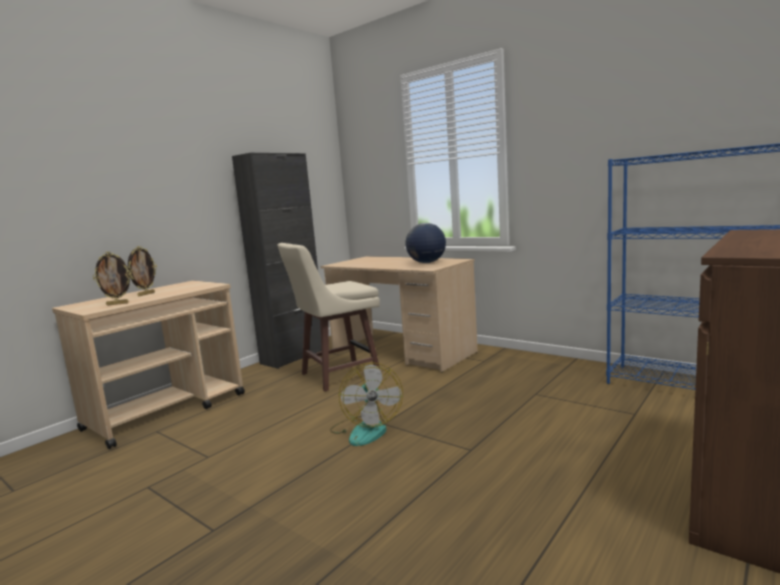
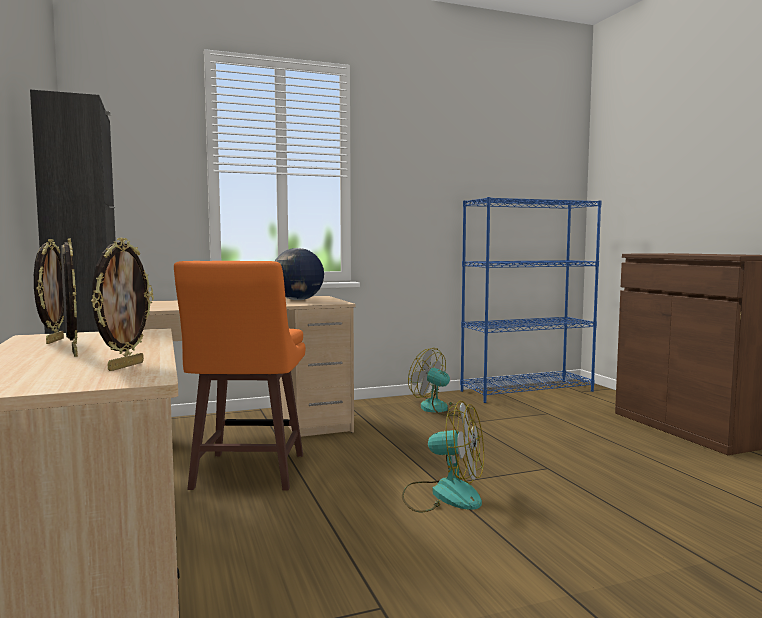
camera: 60 degrees left, 5 degrees down
(177, 286) = (53, 341): none -> picture frame
(338, 375) = (247, 473): beige stool -> orange stool
(550, 376) = (440, 409): none -> fan

